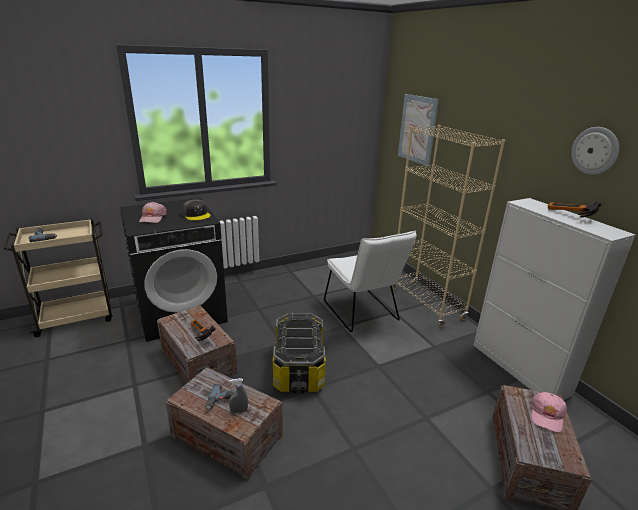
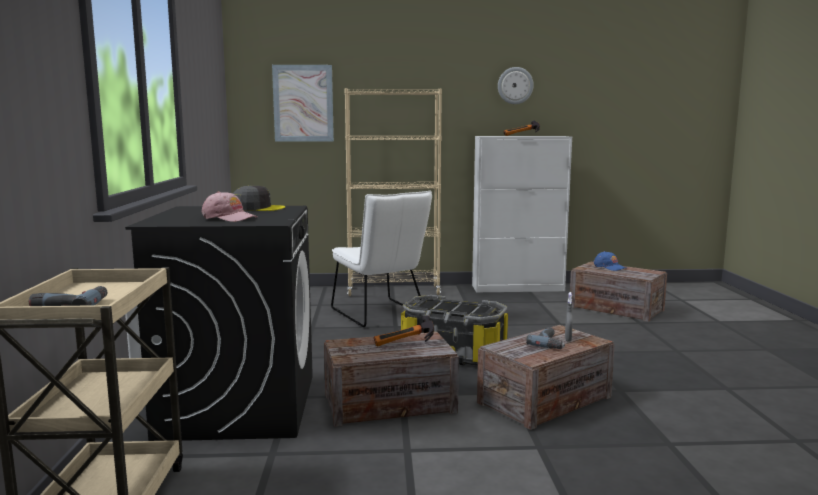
camera: 65 degrees left, 15 degrees down
(363, 313) = (381, 314): white chair -> white chair turned 60 degrees clockwise
(547, 415) = (609, 267): pink cap -> blue cap

